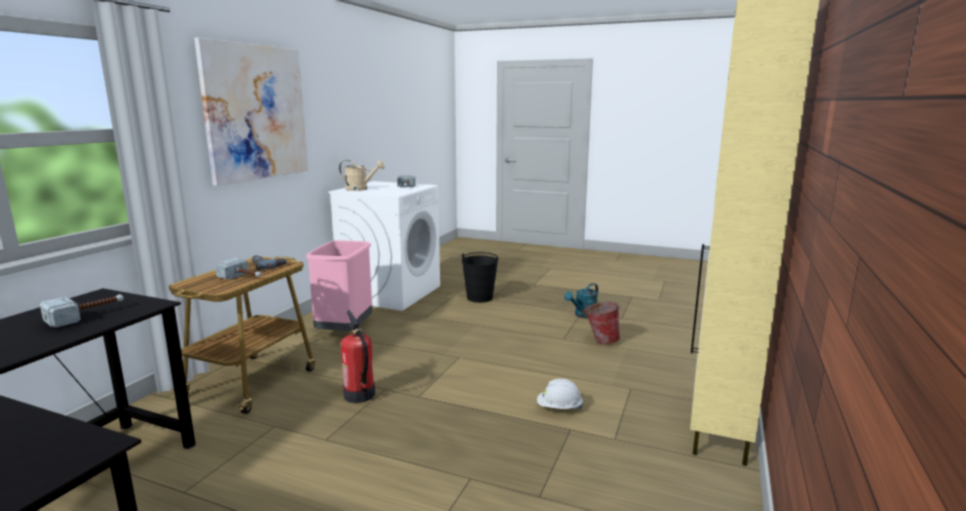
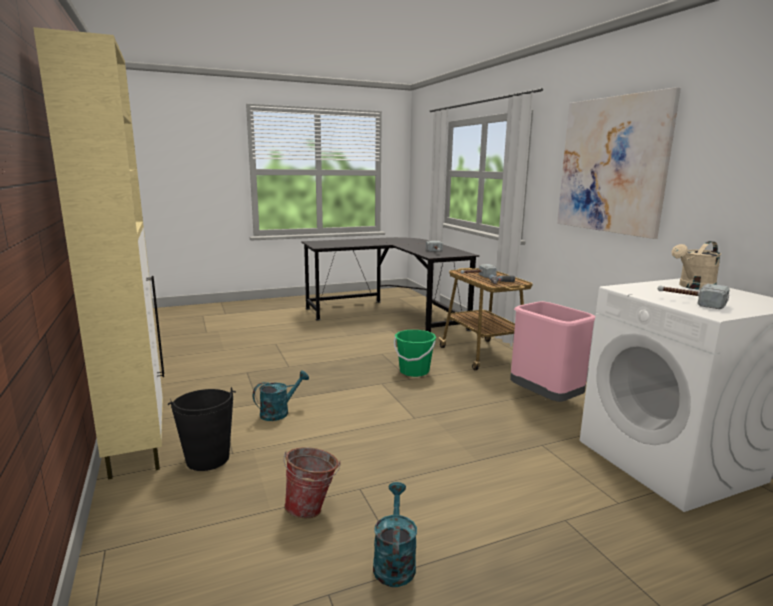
camera: 135 degrees right, 0 degrees up
(359, 395) = (414, 371): fire extinguisher -> green bucket
(480, 298) = (583, 516): black bucket -> black bucket (207, 459)
(559, 408) = (279, 412): white hard hat -> turquoise watering can

